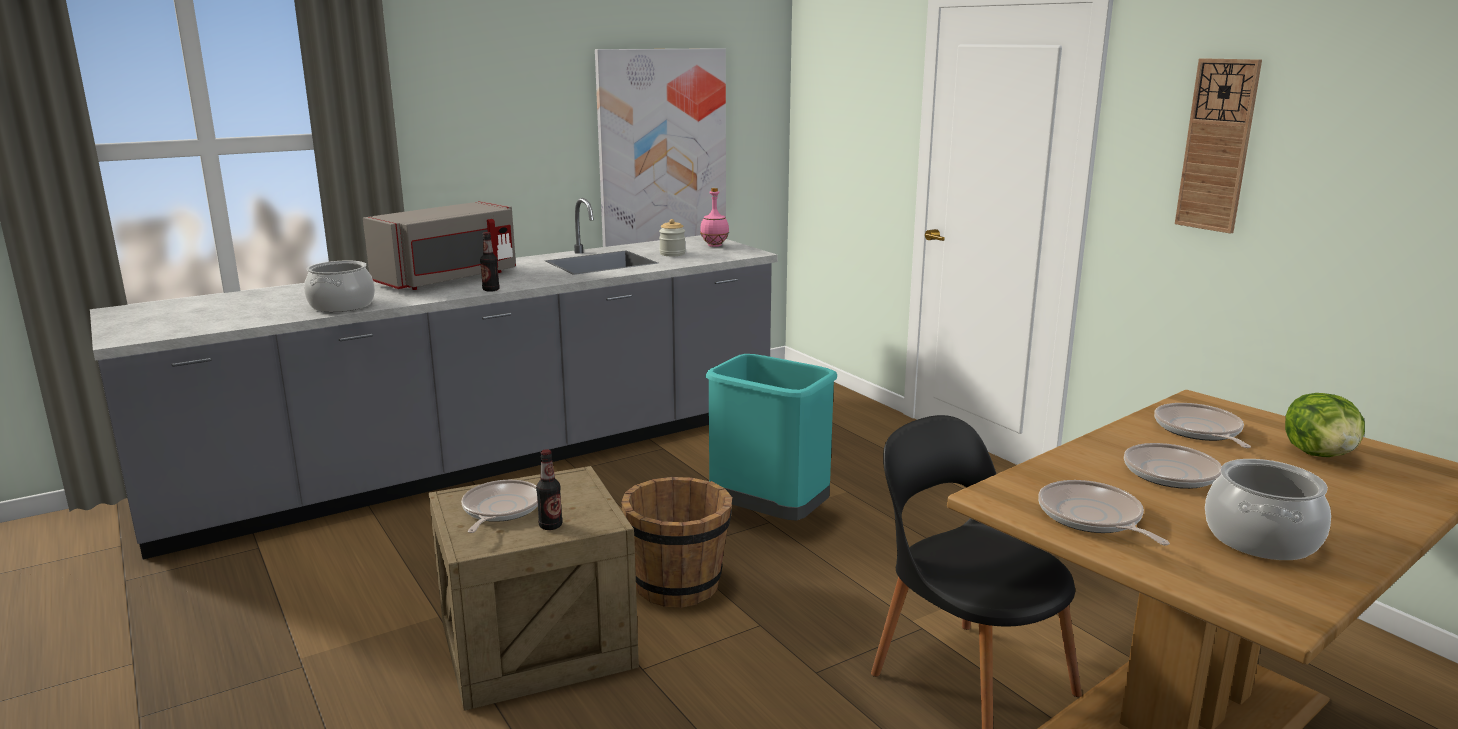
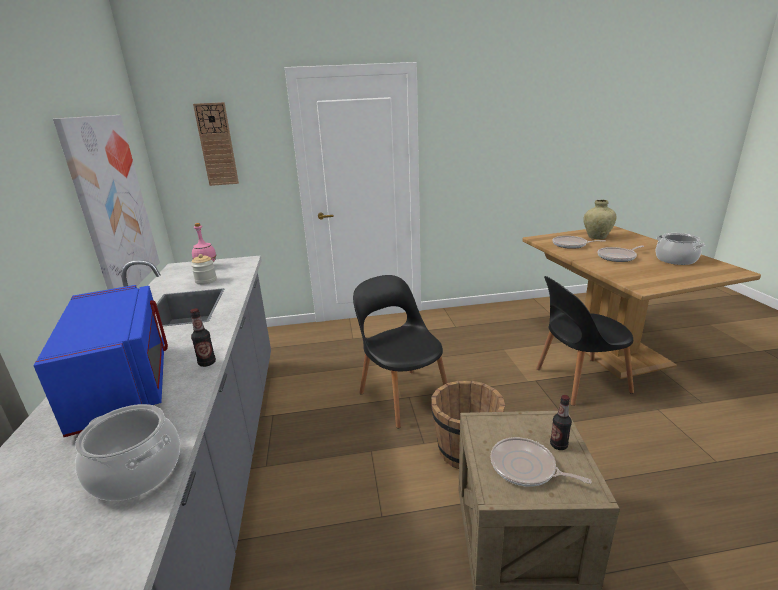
camera: 65 degrees left, 5 degrees up
(449, 279) = (125, 384): grey microwave -> blue microwave
(770, 516) = (402, 395): turquoise trash can -> black chair
(1092, 518) = (663, 277): frying pan -> none
(1217, 145) = (480, 137): wall clock -> wall clock (217, 145)
(1320, 454) = (597, 237): lettuce -> beige vase

